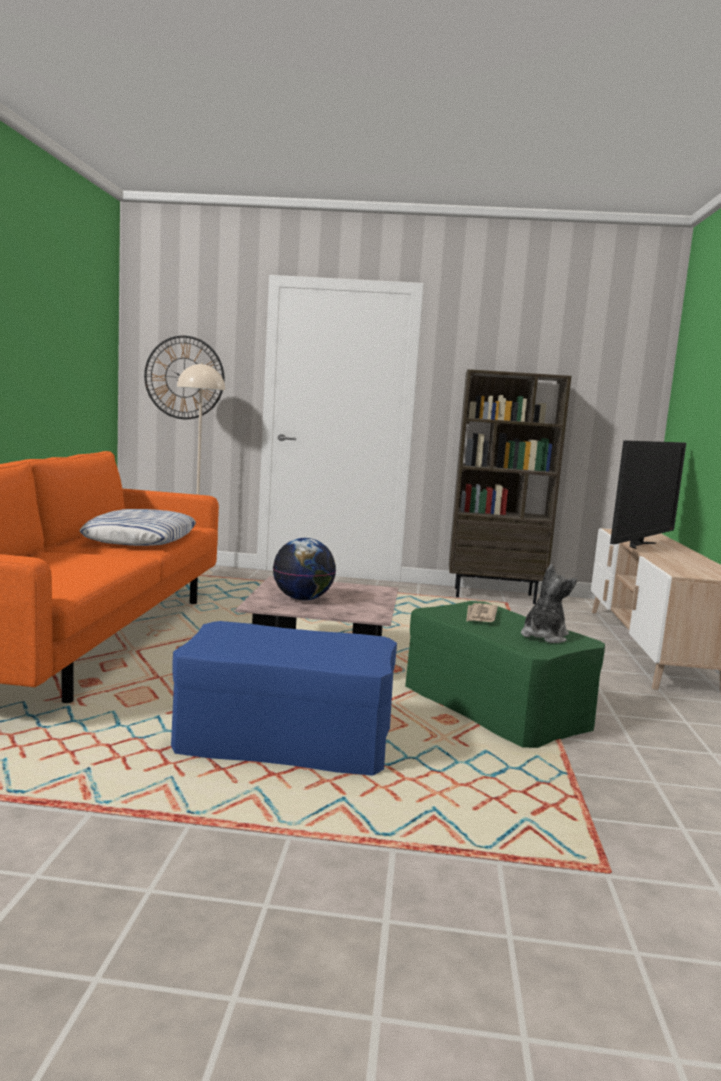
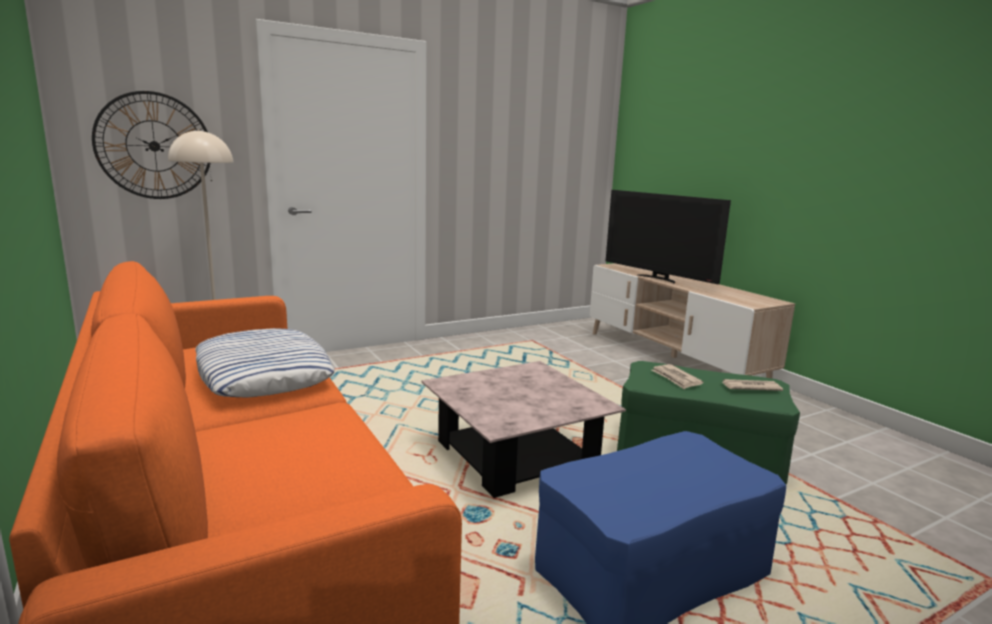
camera: 35 degrees left, 5 degrees up
(303, 599) = (511, 403): globe -> none
(494, 595) = (512, 335): brown bookcase -> none
(543, 636) = (750, 387): plush toy -> newspaper
(640, 545) = (658, 278): television -> television turned 135 degrees clockwise

